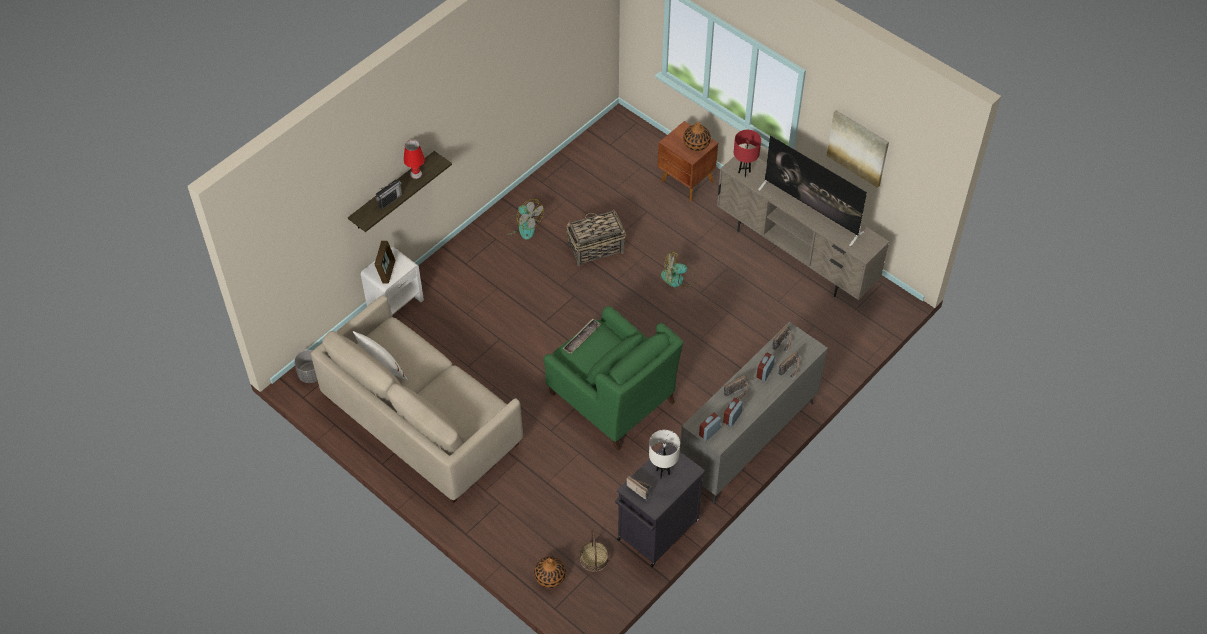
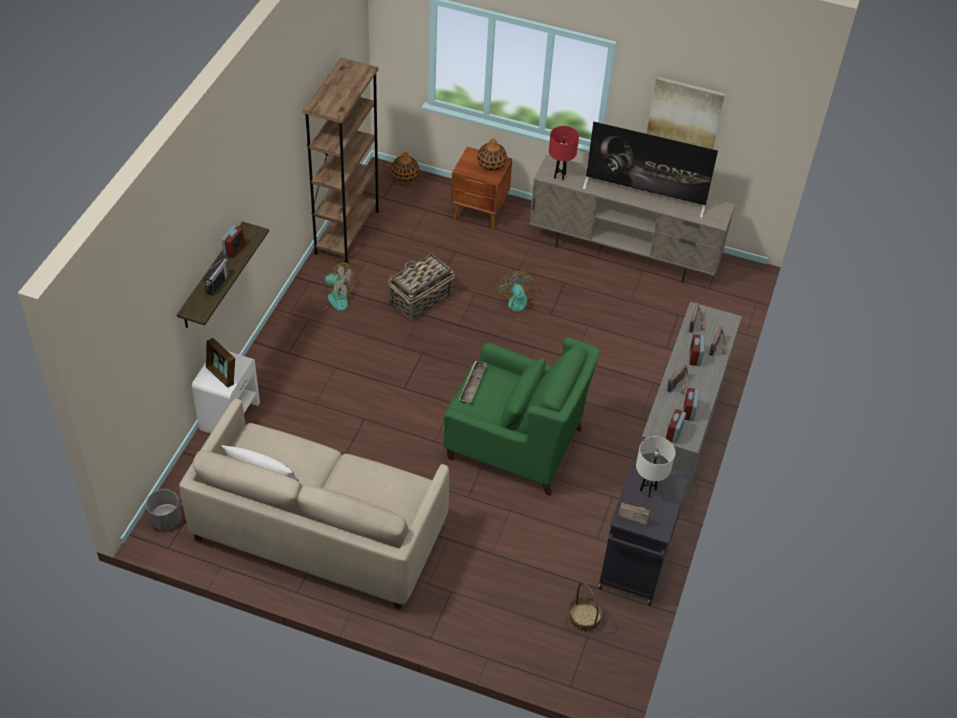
camera: 25 degrees left, 5 degrees down
(386, 271) = (222, 375): picture frame -> picture frame turned 150 degrees clockwise
(416, 174) = (234, 249): red table lamp -> alarm clock
(550, 577) = (548, 653): vase -> vase (405, 176)
(563, 168) = (347, 232): none -> brown bookcase
(678, 278) = (520, 307): fan -> fan turned 90 degrees clockwise

